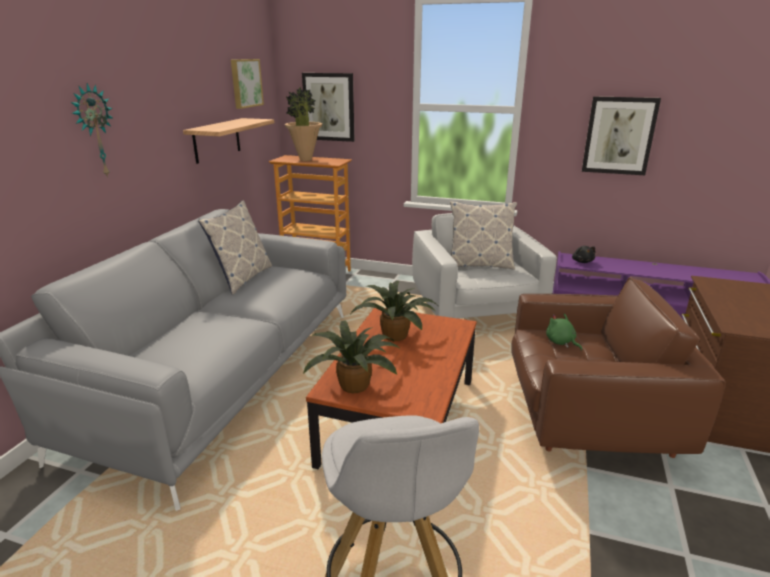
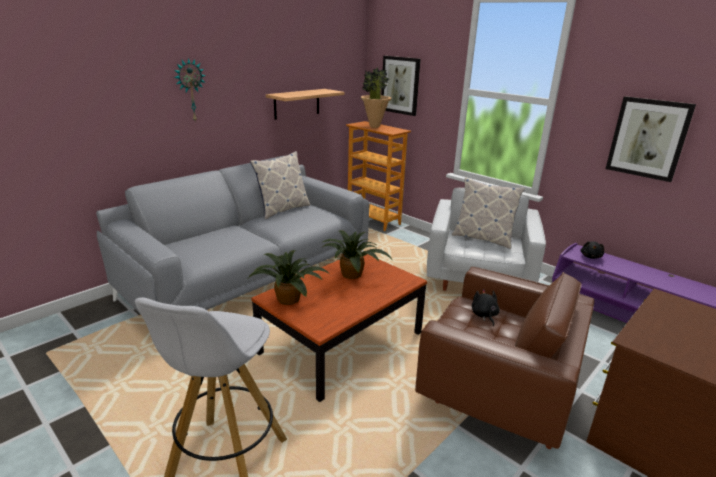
camera: 25 degrees right, 0 degrees up
(245, 83) = (332, 61): picture -> none
(561, 342) = (484, 315): green plush toy -> black plush toy

